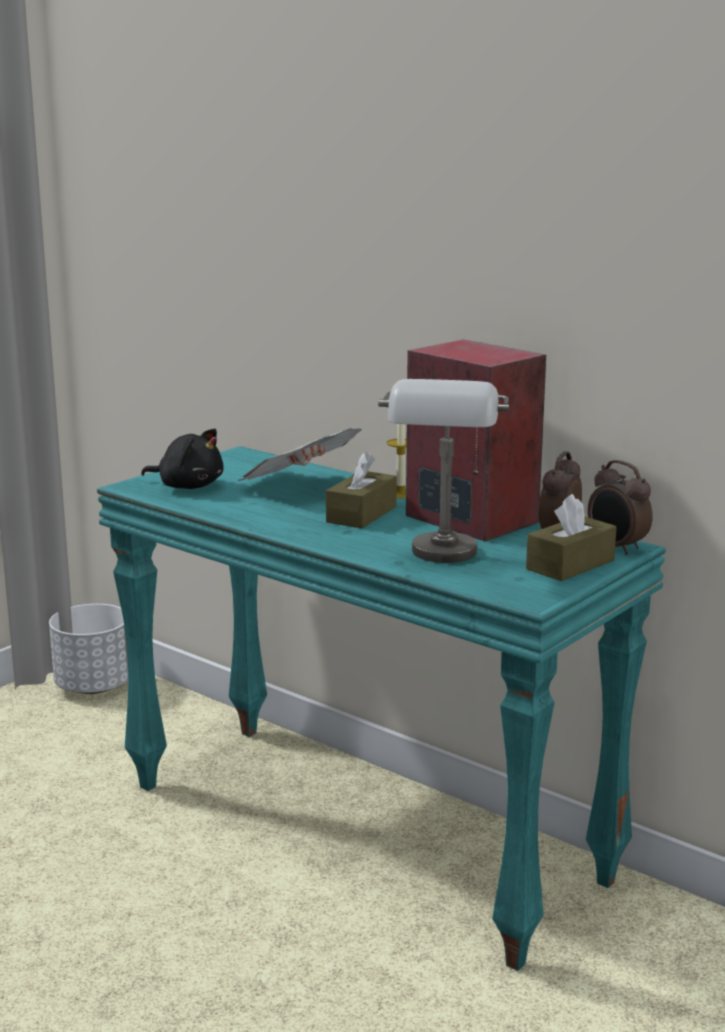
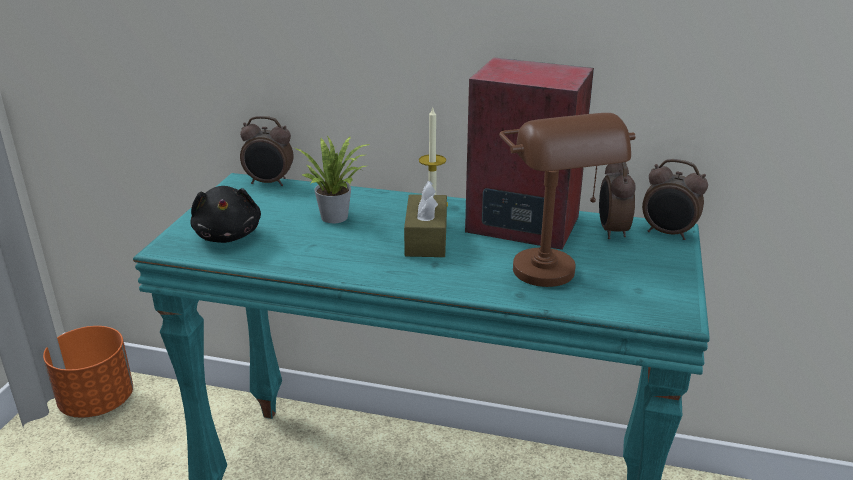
camera: 25 degrees left, 10 degrees up
(94, 686) = (97, 402): white planter -> orange planter
(188, 486) = (228, 235): black plush toy -> black plush toy turned 75 degrees clockwise
(265, 457) = (269, 183): none -> alarm clock
(299, 487) = (337, 216): newspaper -> potted plant
(444, 559) = (554, 281): grey table lamp -> brown table lamp
(570, 565) = (658, 262): brown tissue box -> none

